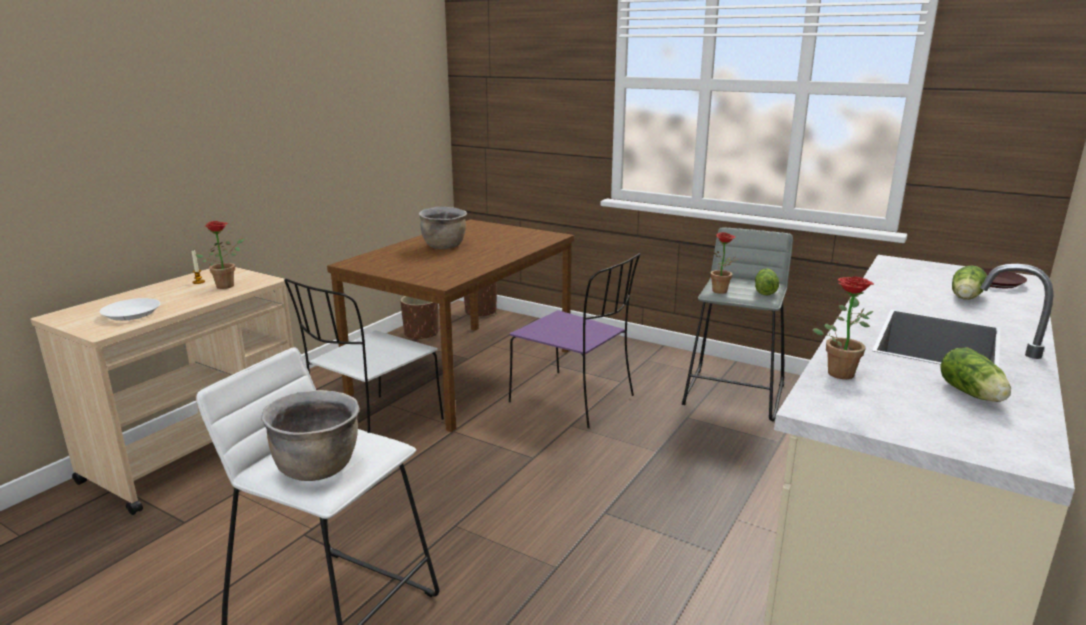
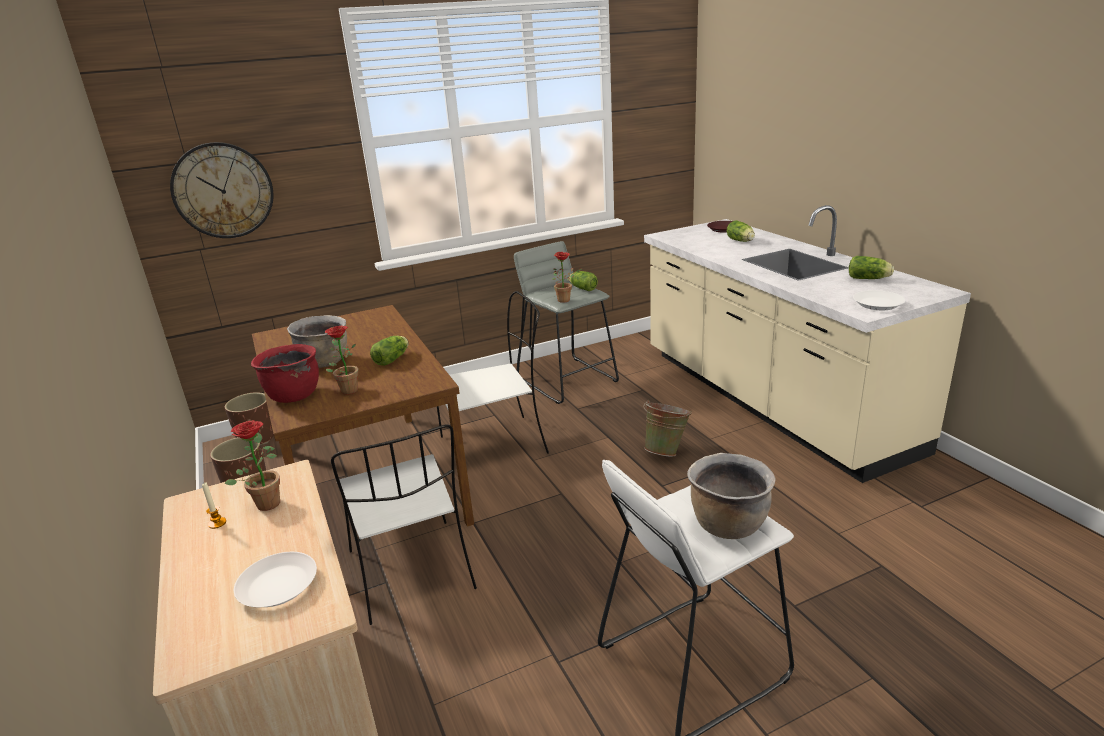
camera: 55 degrees left, 5 degrees up
(384, 254) = (293, 395): none -> red cooking pot
(471, 261) = (393, 359): none -> lettuce
(506, 103) = (223, 190): none -> wall clock
(574, 400) = (496, 445): purple chair -> white chair
(673, 495) = (666, 451): none -> green bucket
(839, 371) = (821, 294): potted plant -> potted plant (347, 389)
(866, 413) = (878, 304): none -> white plate

